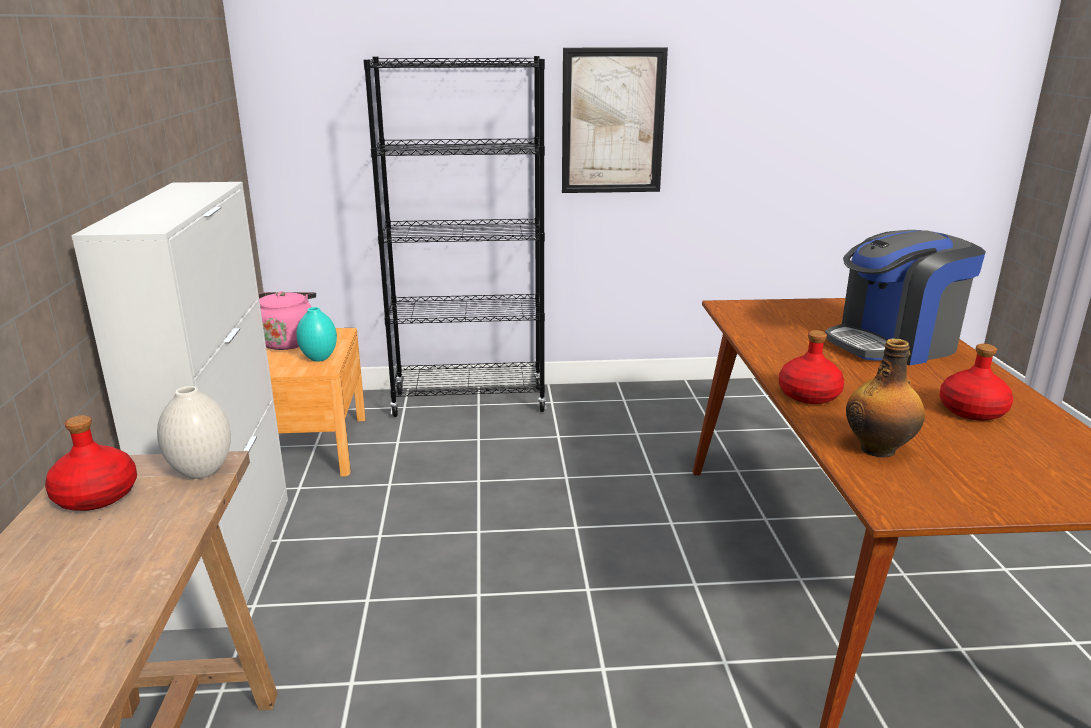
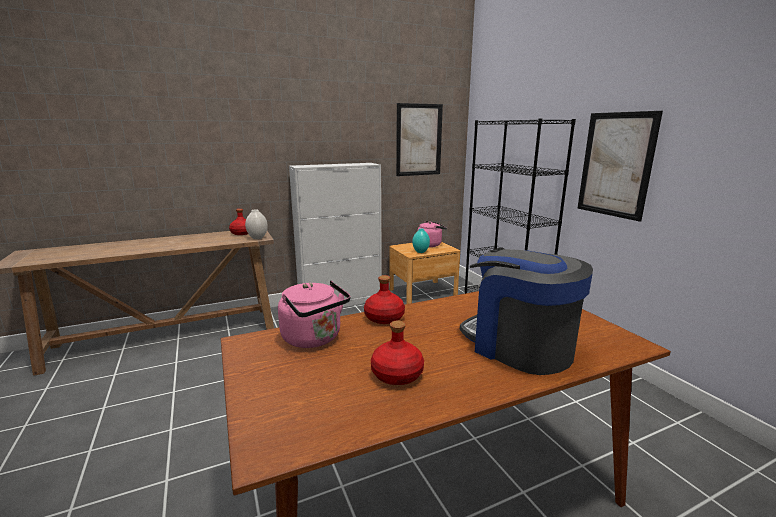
camera: 70 degrees right, 5 degrees down
(201, 109) = (419, 140): none -> picture
(879, 449) = (314, 339): bottle -> pink kettle

